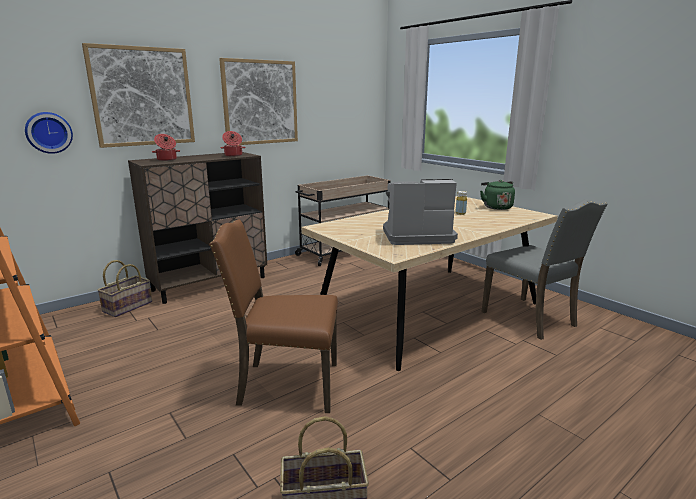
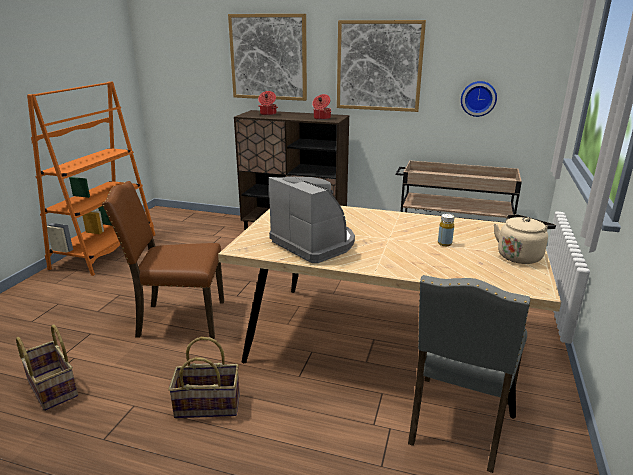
camera: 55 degrees right, 5 degrees up
(48, 132) = (205, 82): wall clock -> wall clock (478, 98)
(127, 306) = (227, 224): basket -> basket (208, 404)
(286, 385) = (179, 319): brown chair -> brown chair turned 60 degrees counterclockwise
(496, 207) = (520, 256): green kettle -> beige kettle

